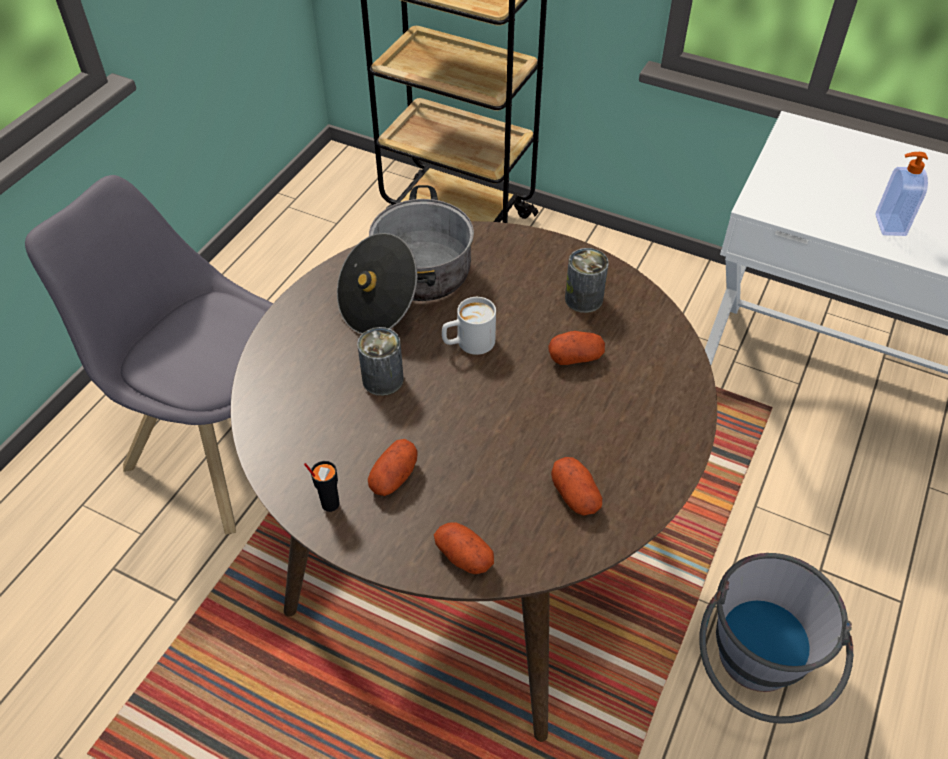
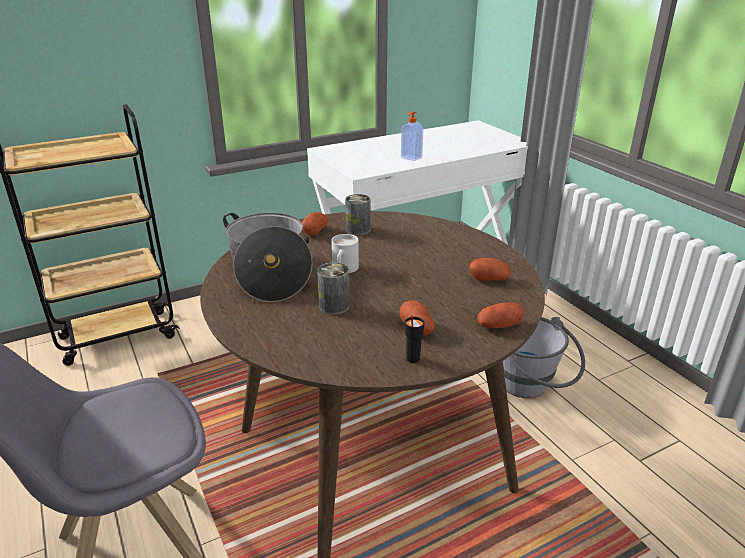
camera: 55 degrees left, 20 degrees down
(575, 357) = (395, 246): potato -> potato (315, 231)

